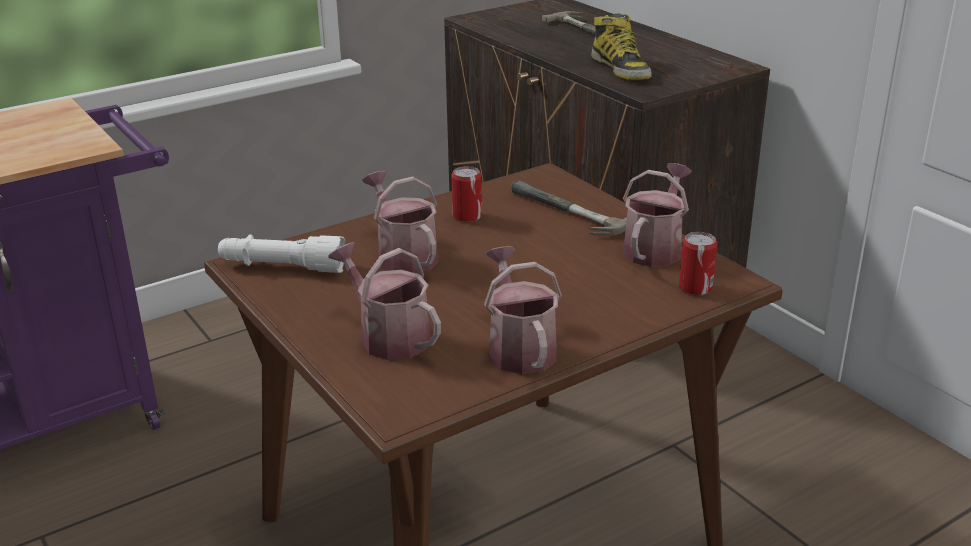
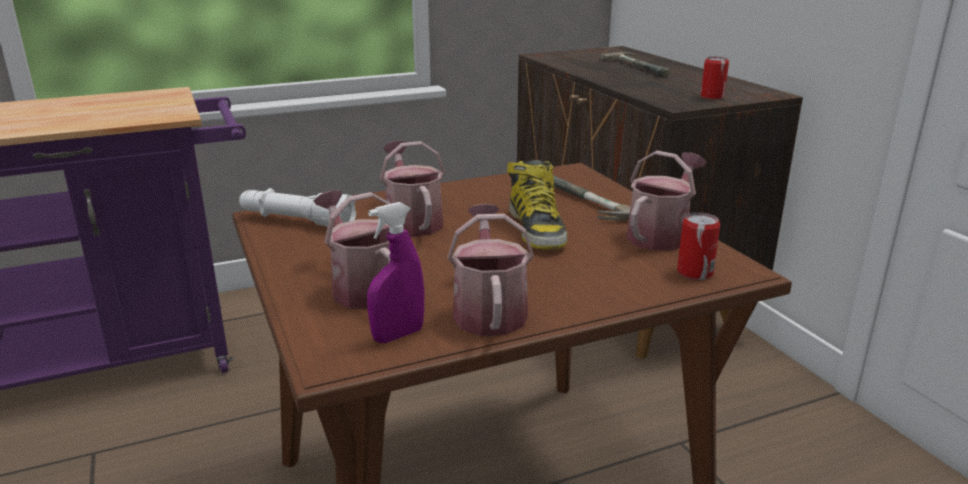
camera: 10 degrees right, 5 degrees down
(446, 382) = (398, 335): none -> purple spray bottle
(467, 216) = (486, 196): can -> can (712, 97)
(621, 68) = (660, 90): boot -> boot (537, 229)

